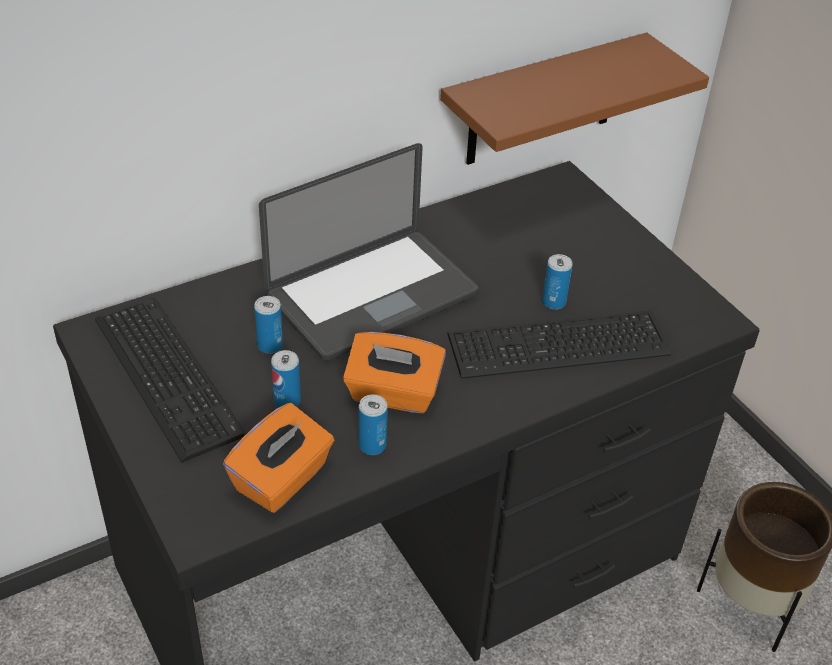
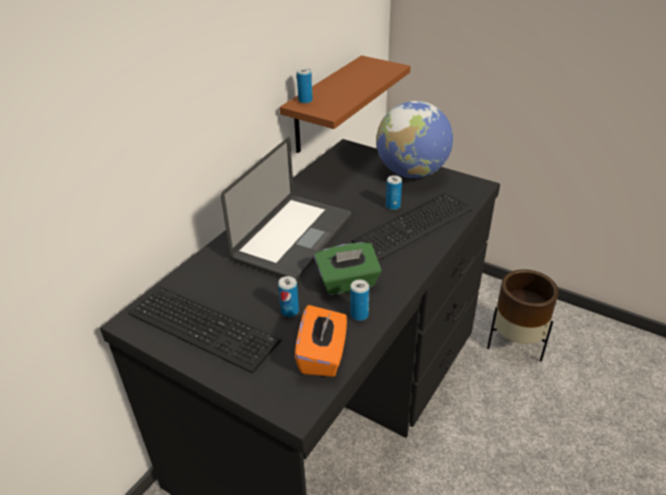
camera: 25 degrees left, 5 degrees down
(270, 345) = (254, 285): can -> can (305, 100)
(393, 394) = (348, 283): orange tissue box -> green tissue box
(629, 258) = (412, 172): none -> globe

